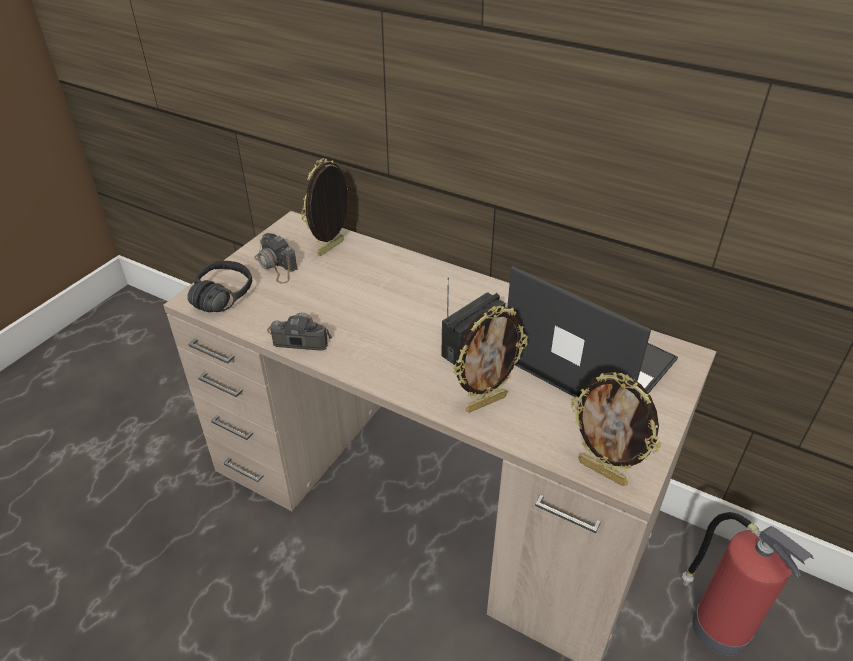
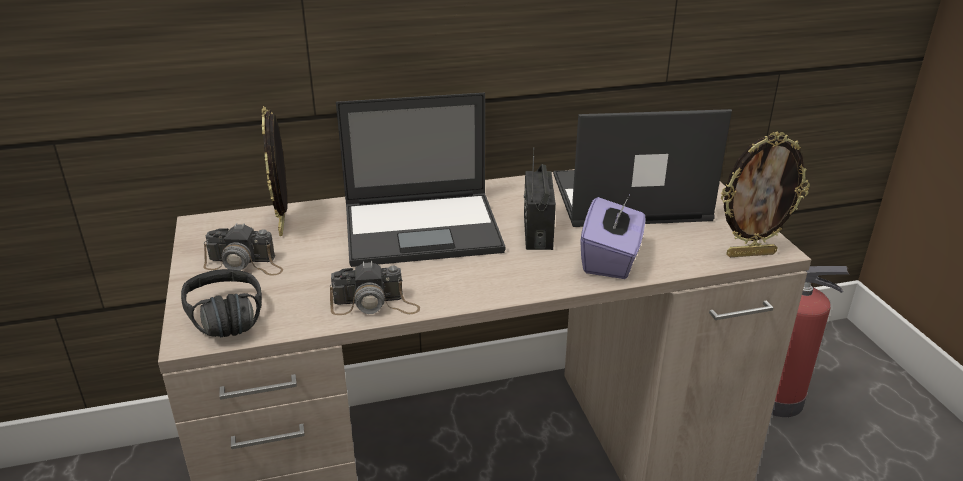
camera: 45 degrees left, 10 degrees down
(297, 337) = (375, 305): camera -> camera turned 150 degrees counterclockwise
(404, 299) = (424, 228): none -> laptop
(485, 402) = (611, 259): picture frame -> purple tissue box

